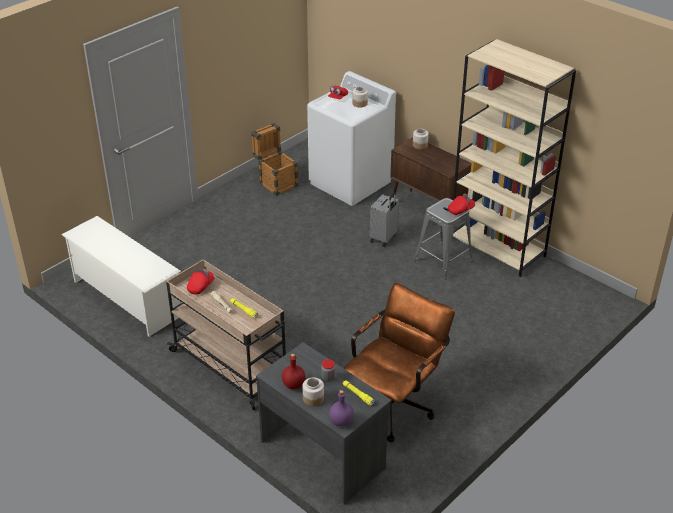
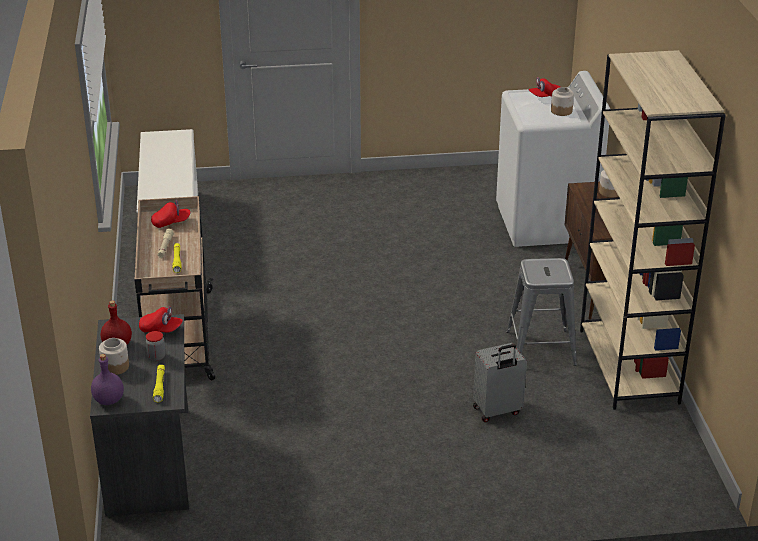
camera: 40 degrees right, 5 degrees down
(276, 182) = (462, 189): crate -> none
(384, 238) = (504, 294): grey suitcase -> grey suitcase (497, 411)
(395, 403) = (284, 456): brown office chair -> none
(461, 210) = (562, 278): red cap -> red cap (161, 330)

